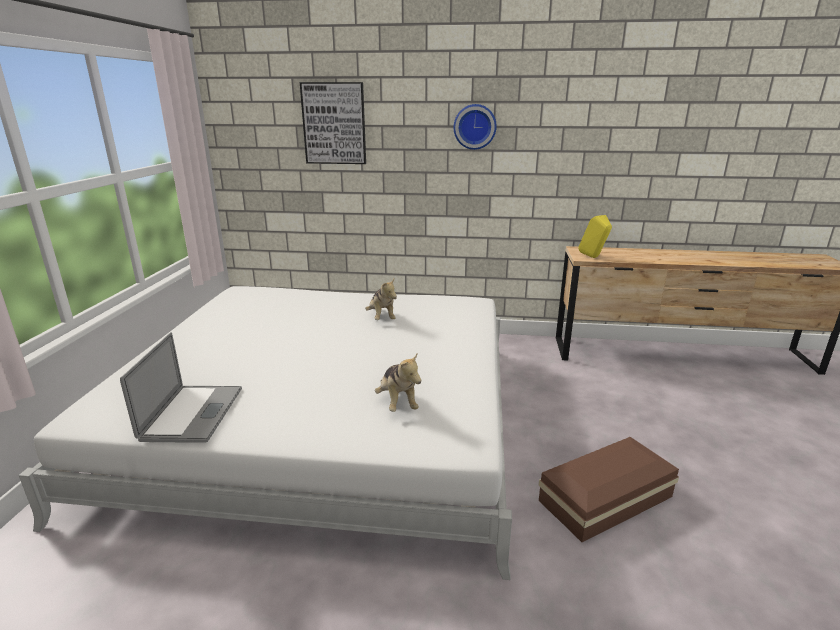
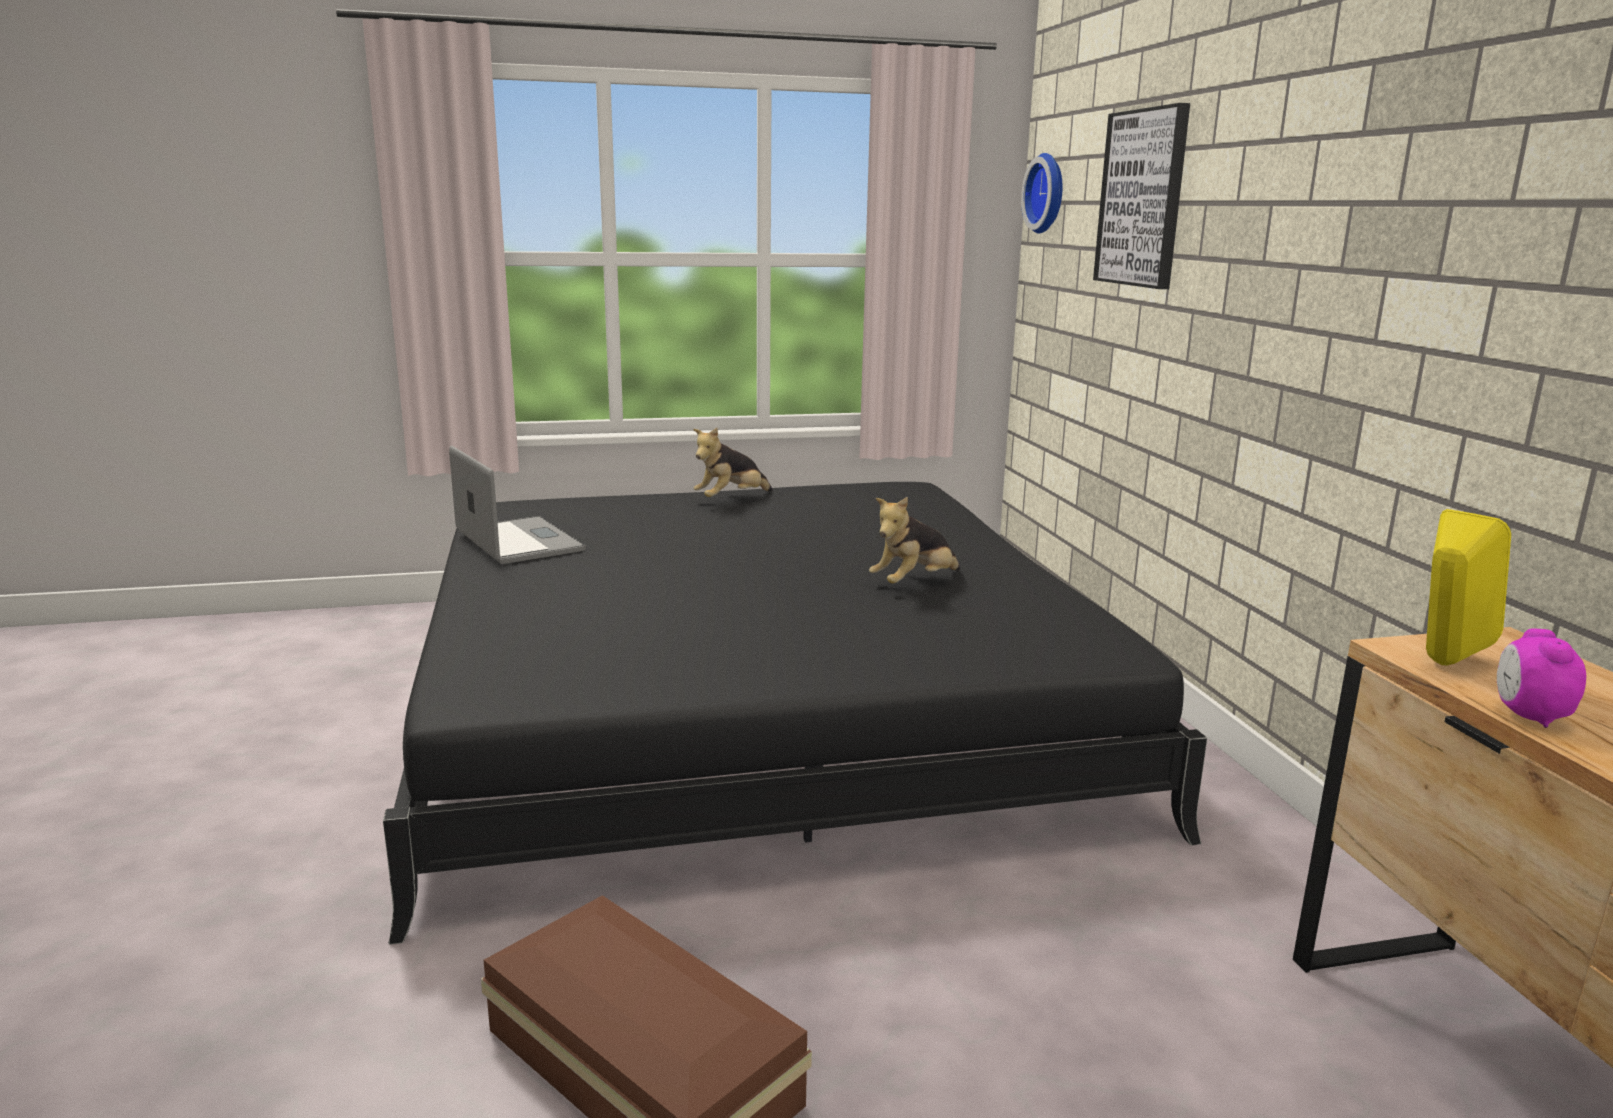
camera: 70 degrees right, 5 degrees down
(192, 413) = (519, 541): laptop -> laptop turned 105 degrees counterclockwise
(327, 419) = (750, 704): white bed -> black bed
(397, 402) = (587, 635): plush toy -> plush toy (731, 499)
(475, 127) = (1353, 203): wall clock -> wall clock (1048, 193)
(627, 260) = (1529, 716): none -> alarm clock

